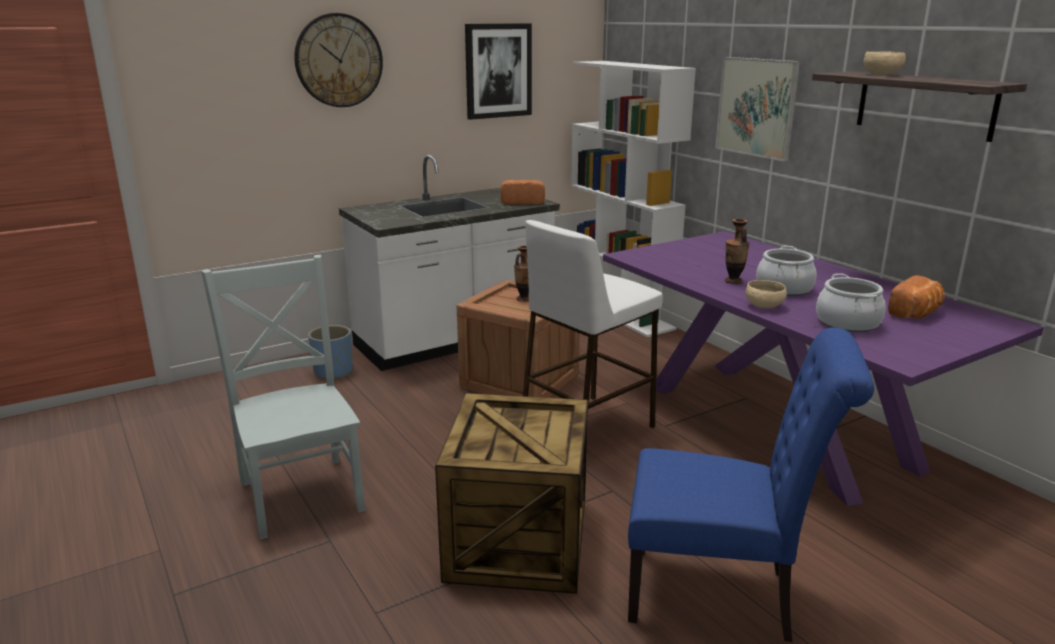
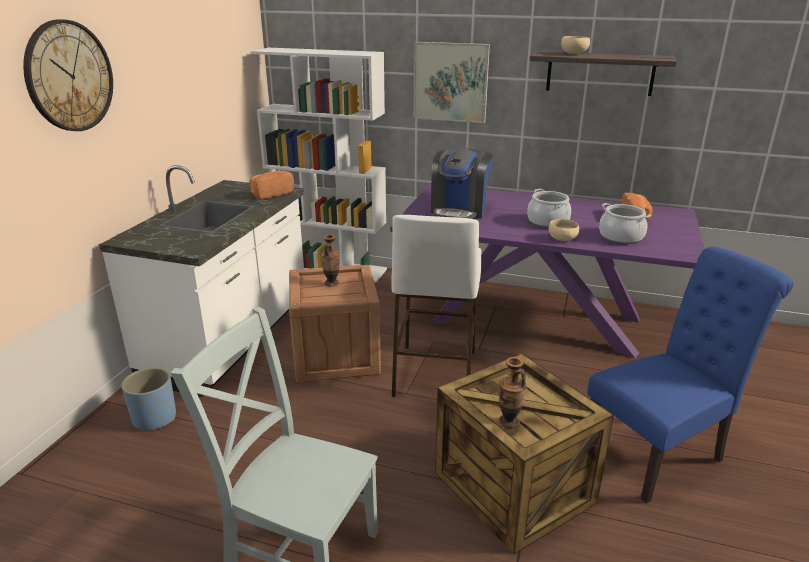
camera: 40 degrees left, 5 degrees up
(498, 71) = (199, 67): picture -> none
(702, 258) = (459, 211): none -> coffee machine
(733, 281) = (511, 224): vase -> vase (509, 422)

